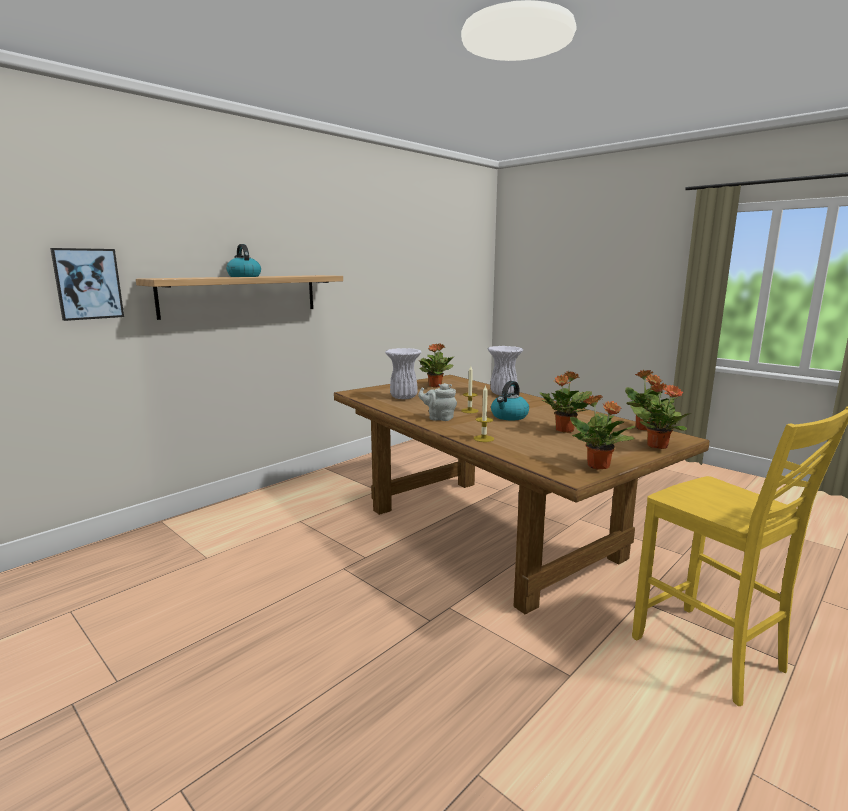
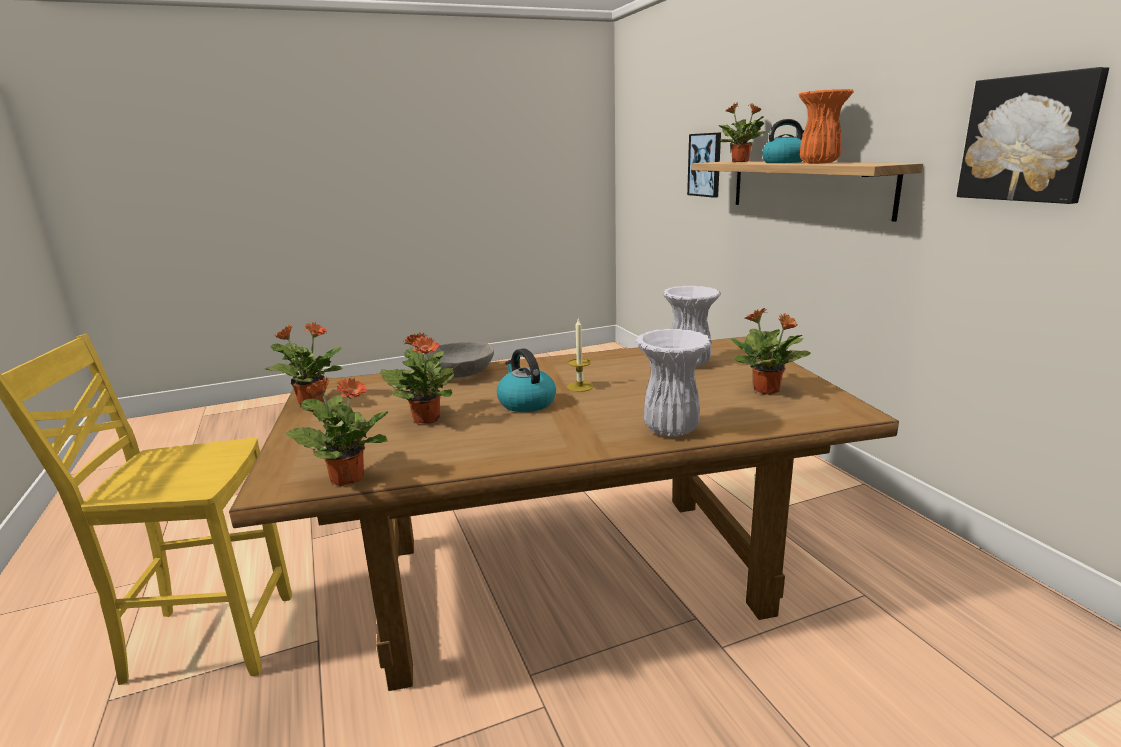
camera: 115 degrees right, 5 degrees up
(283, 276) = (819, 163): none -> orange vase
(362, 263) = (1029, 138): none -> picture
(439, 418) = (562, 367): grey teapot -> none
(483, 438) = (461, 374): candle -> grey bowl
(657, 446) = (289, 455): potted plant -> potted plant (741, 162)

